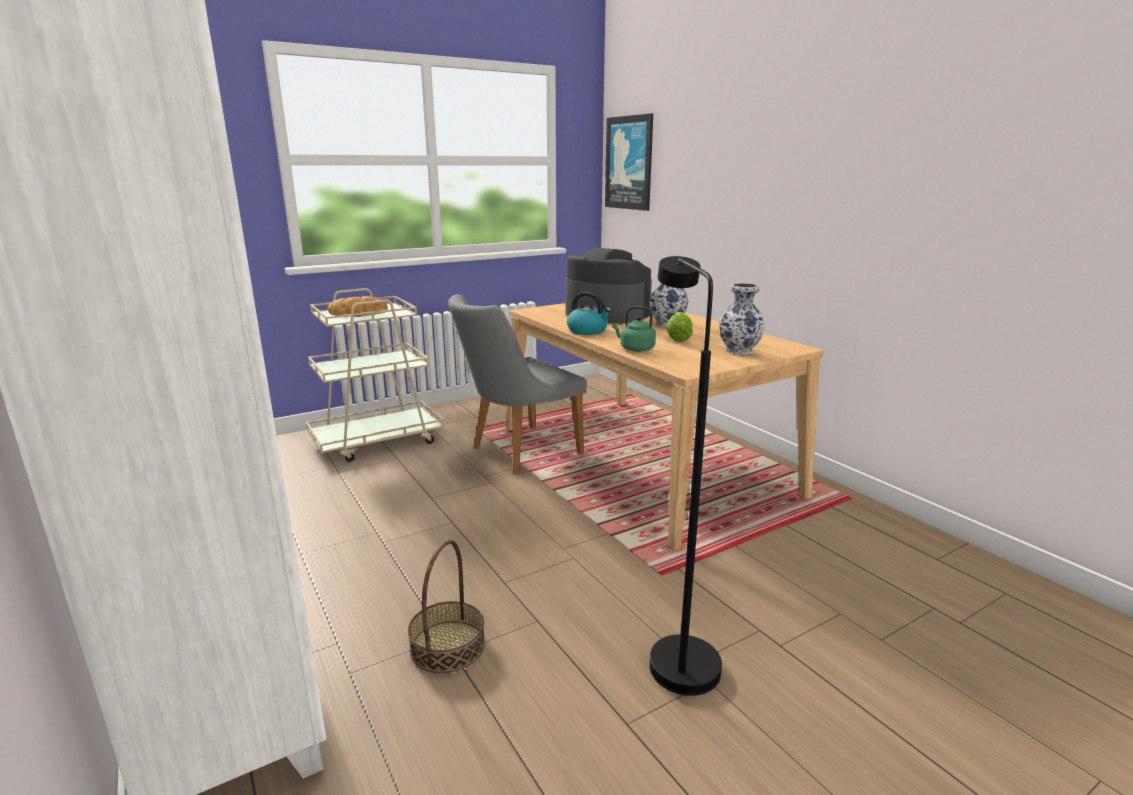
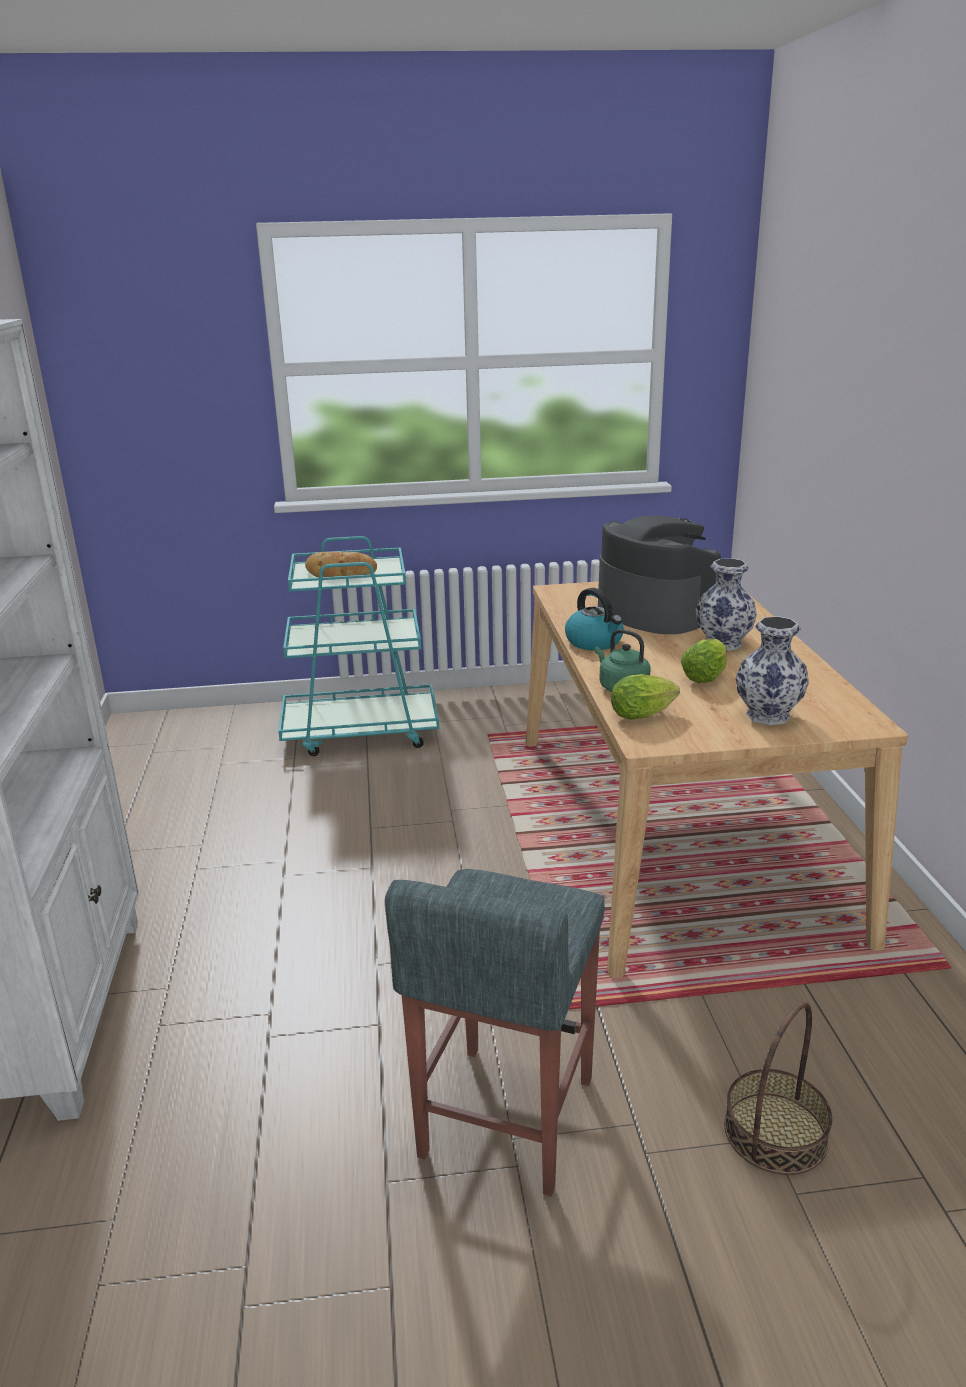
camera: 25 degrees right, 5 degrees up
(378, 441) = (361, 732): beige cart -> turquoise cart
(447, 646) = (267, 1024): basket -> basket (775, 1132)
(517, 452) = (515, 782): grey chair -> none
(629, 163) = (773, 363): picture -> none
(667, 359) = (645, 715): none -> lettuce
(676, 654) = (505, 1118): black floor lamp -> grey stool

